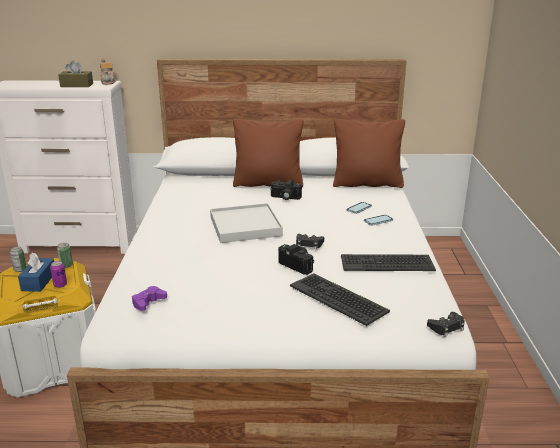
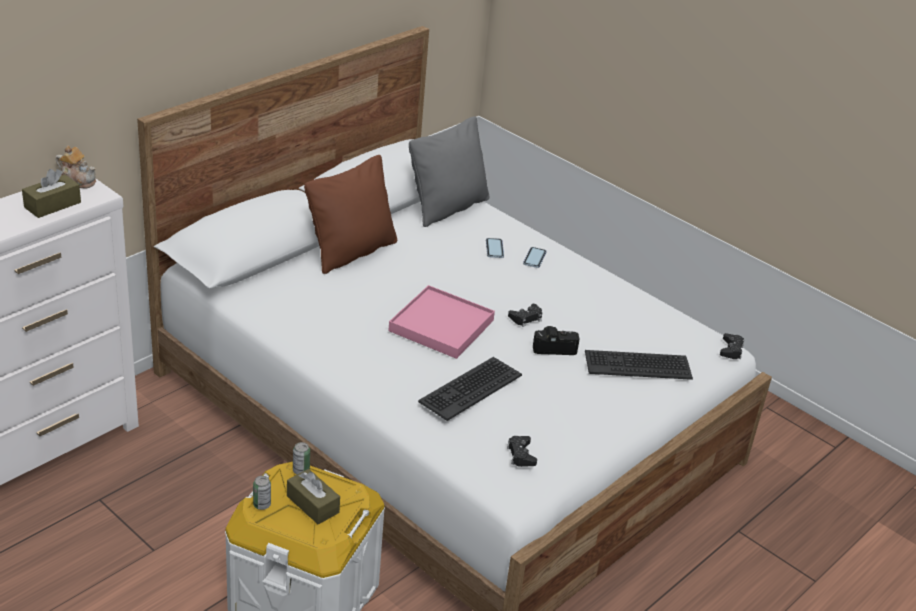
camera: 50 degrees left, 10 degrees up
(39, 281) = (313, 504): blue tissue box -> brown tissue box
(60, 285) = (343, 494): can -> none
(148, 302) = (521, 455): purple game controller -> black game controller
(245, 226) = (441, 325): white tray -> pink tray
(285, 197) = (404, 266): camera -> none
(367, 184) = (448, 208): brown pillow -> grey pillow
(387, 263) = (613, 308): keyboard -> keyboard (470, 388)

